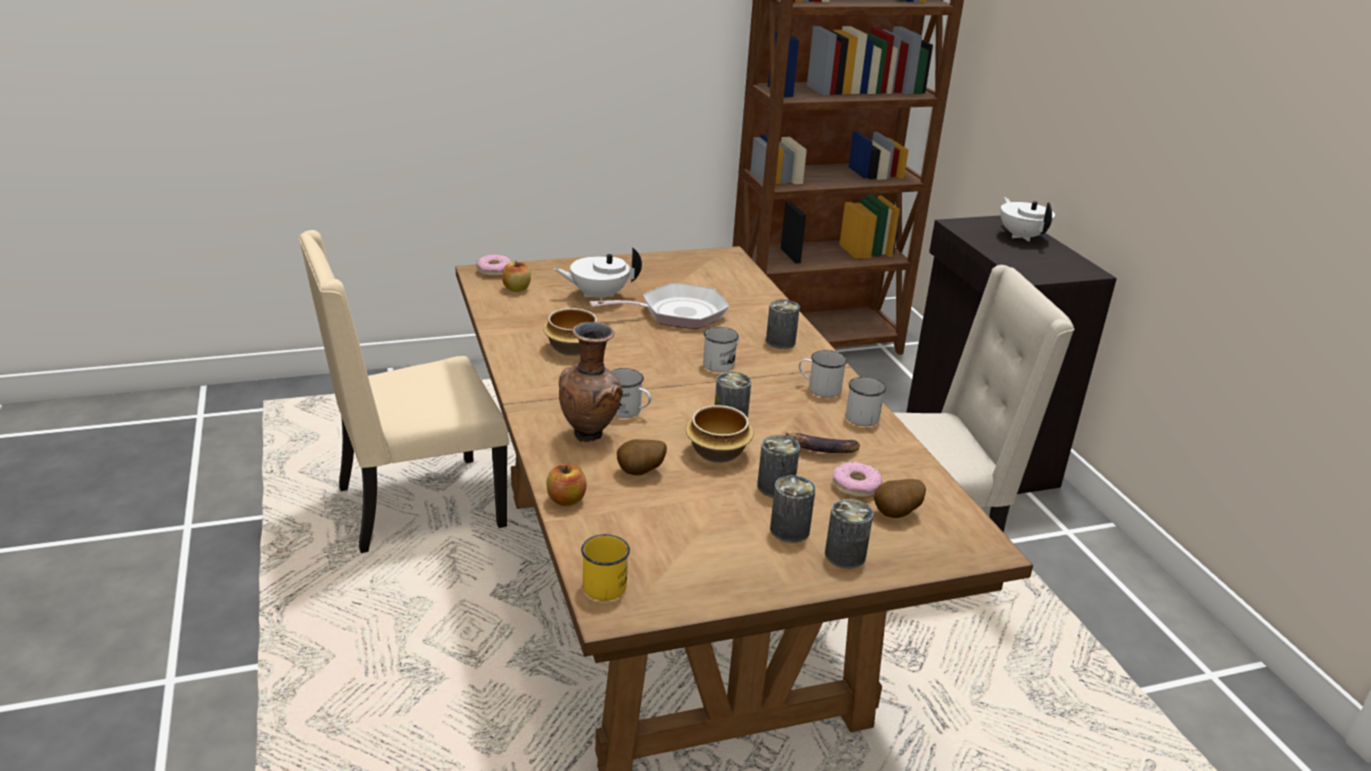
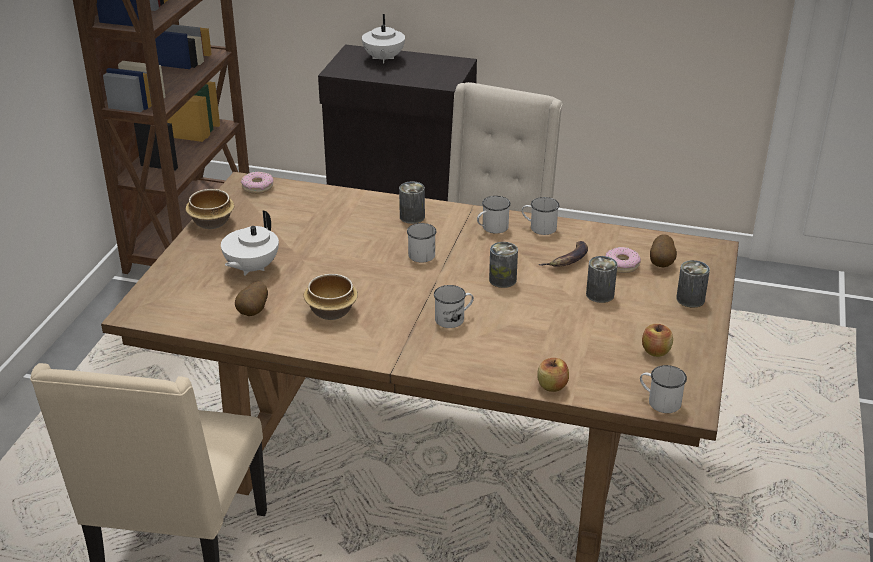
camera: 55 degrees left, 5 degrees up
(494, 271) = (141, 305): donut -> donut (258, 187)
(516, 289) = (191, 304): apple -> apple (656, 351)
(590, 435) = (474, 347): brown vase -> none
(605, 582) = (659, 401): yellow mug -> white mug
(640, 473) = (542, 342): potato -> potato (254, 312)
(676, 313) = (322, 243): frying pan -> none
(719, 452) = (541, 300): bowl -> bowl (212, 222)
(789, 530) = (651, 308): can -> none
(1022, 236) = (383, 59): white teapot -> white teapot turned 105 degrees counterclockwise

